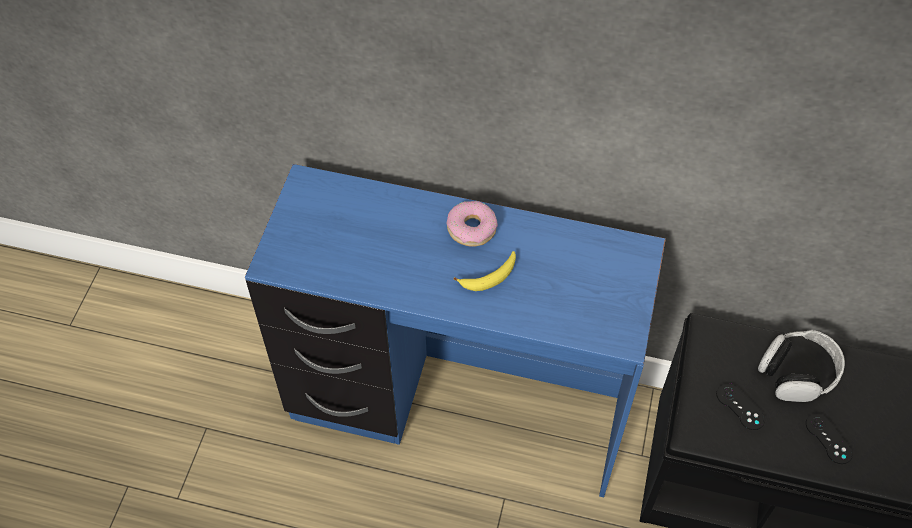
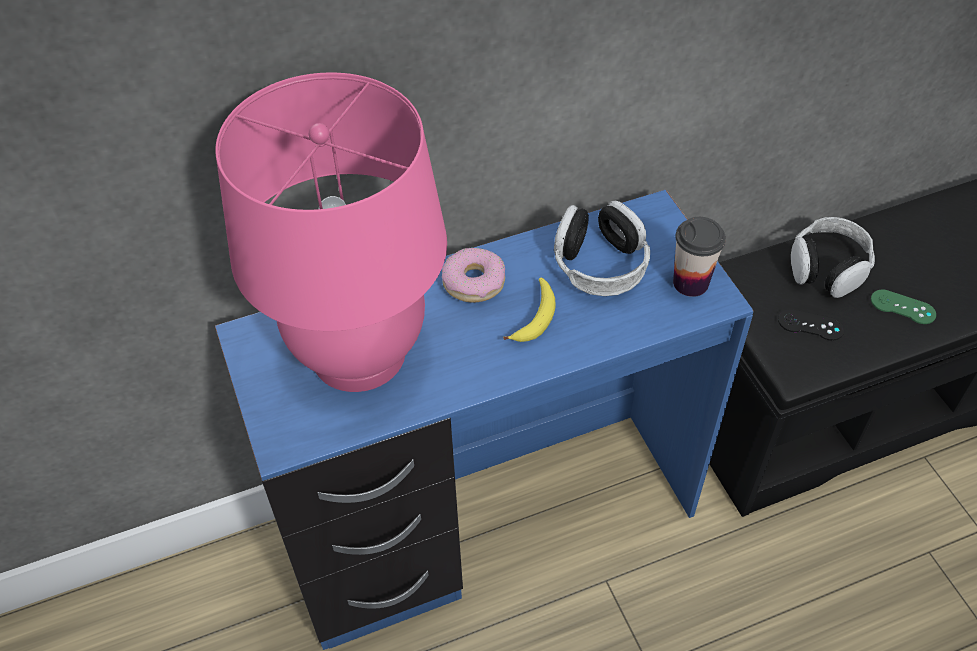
camera: 35 degrees left, 5 degrees down
(360, 233) = (358, 353): none -> pink table lamp
(566, 265) = (600, 263): none -> headphones
(617, 317) = (690, 283): none -> cup
(828, 438) = (902, 307): black game controller -> green game controller

